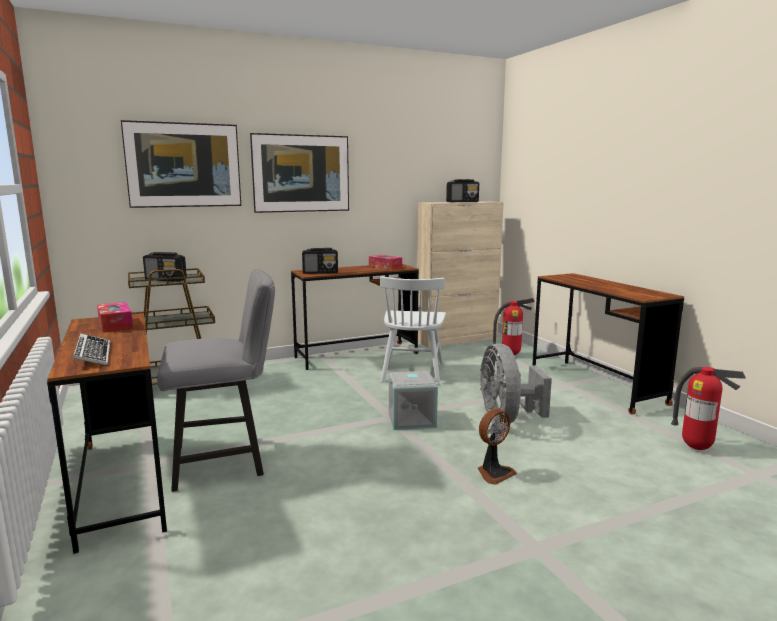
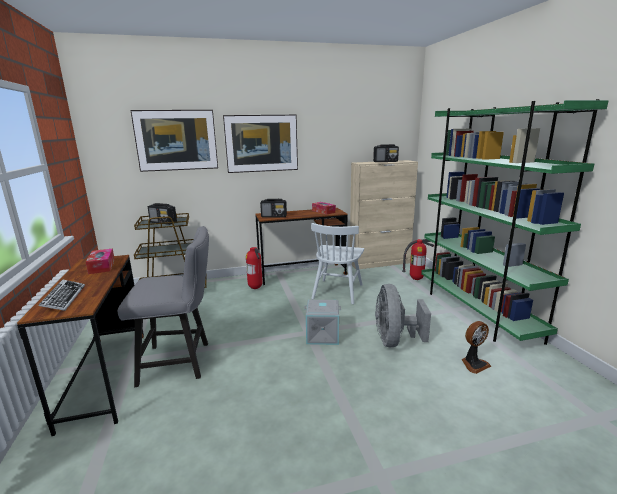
camera: 10 degrees right, 5 degrees up
(494, 473) = (369, 393): fan -> fan (474, 364)
(595, 385) = (476, 312): brown desk -> green bookcase
(697, 448) = (548, 383): fire extinguisher -> fire extinguisher (256, 288)

